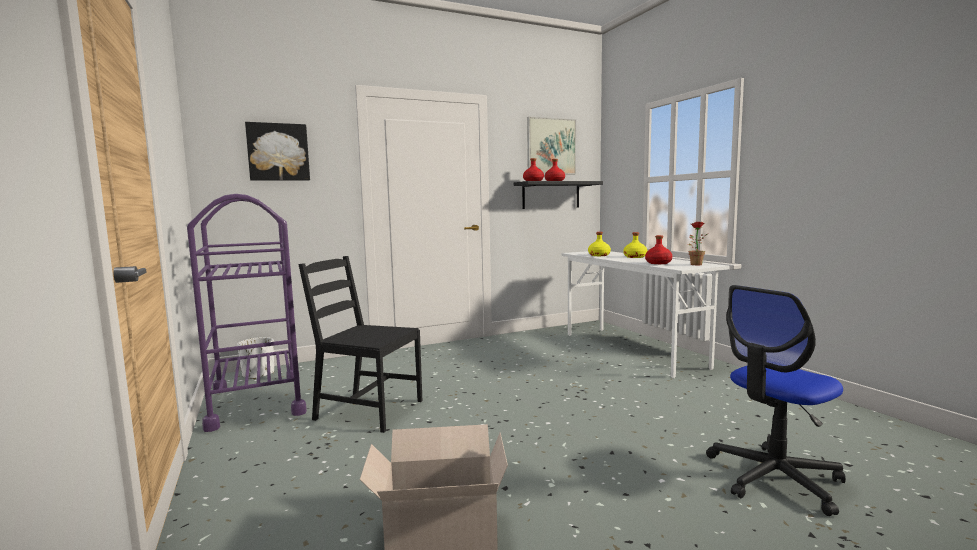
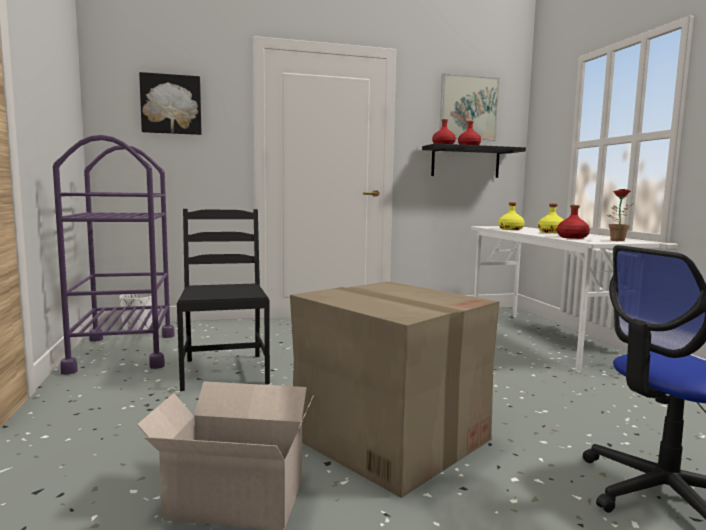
camera: 10 degrees right, 0 degrees up
(367, 410) = (224, 371): black chair -> black chair turned 45 degrees clockwise
(547, 457) = (390, 437): none -> cardboard box

